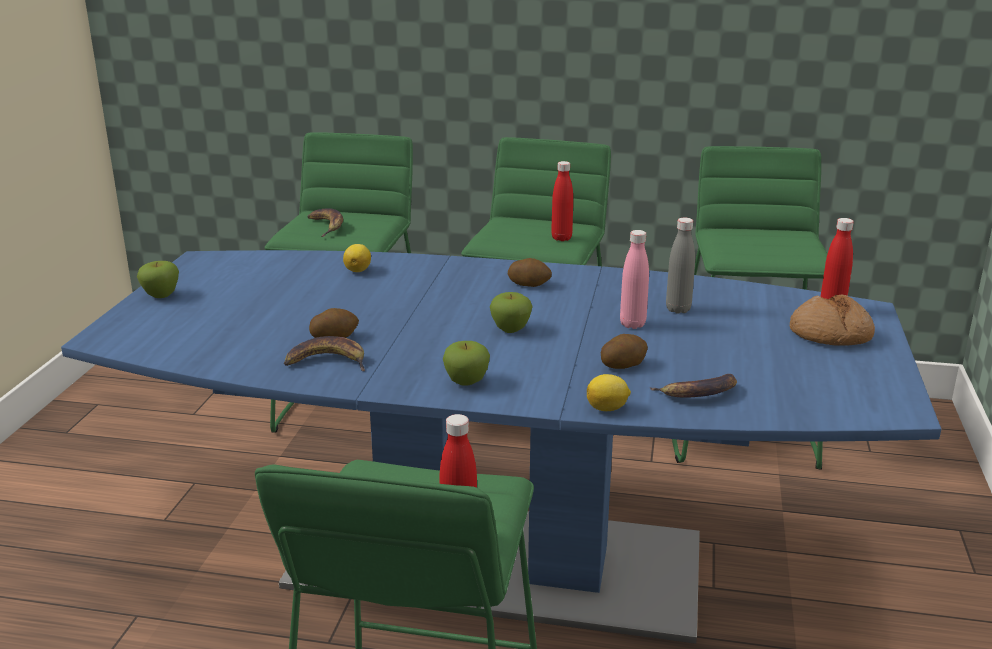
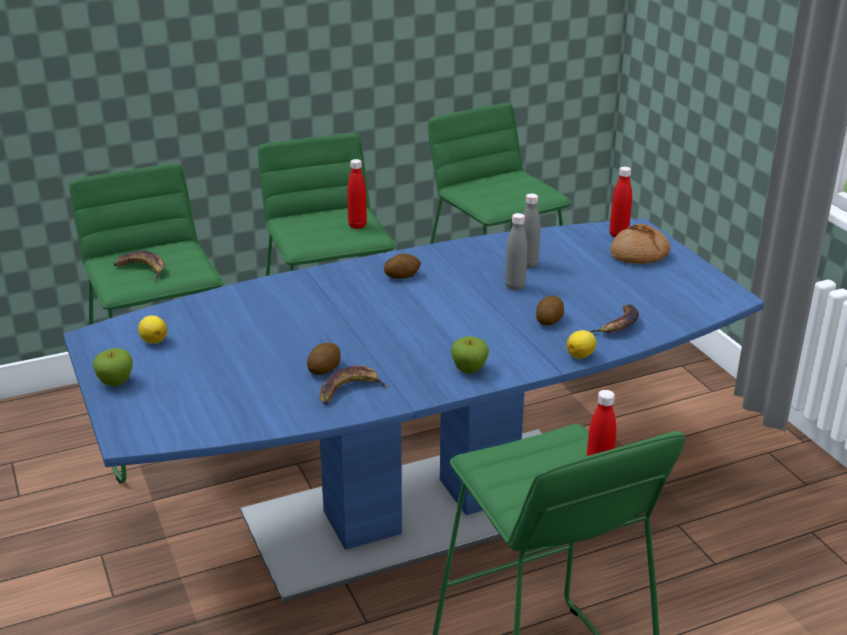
camera: 35 degrees left, 5 degrees up
(358, 270) = (252, 304): lemon -> lemon (154, 340)
(511, 329) = (441, 318): apple -> none
(632, 324) = (514, 286): pink bottle -> grey bottle

